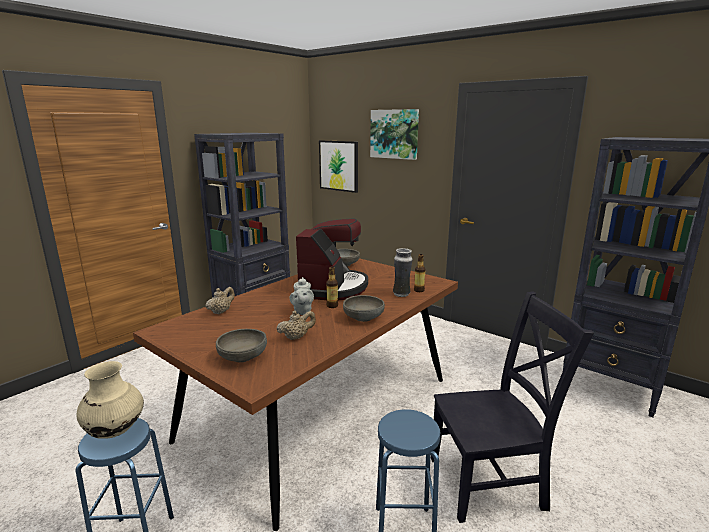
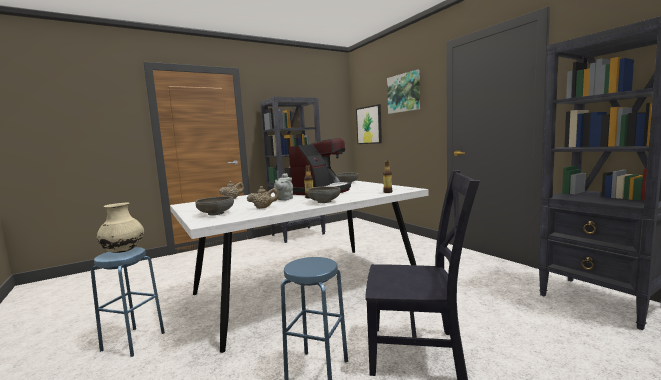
camera: 20 degrees right, 10 degrees down
(320, 407) = (307, 287): brown dining table -> white dining table
(401, 294) = (370, 193): vase -> none

